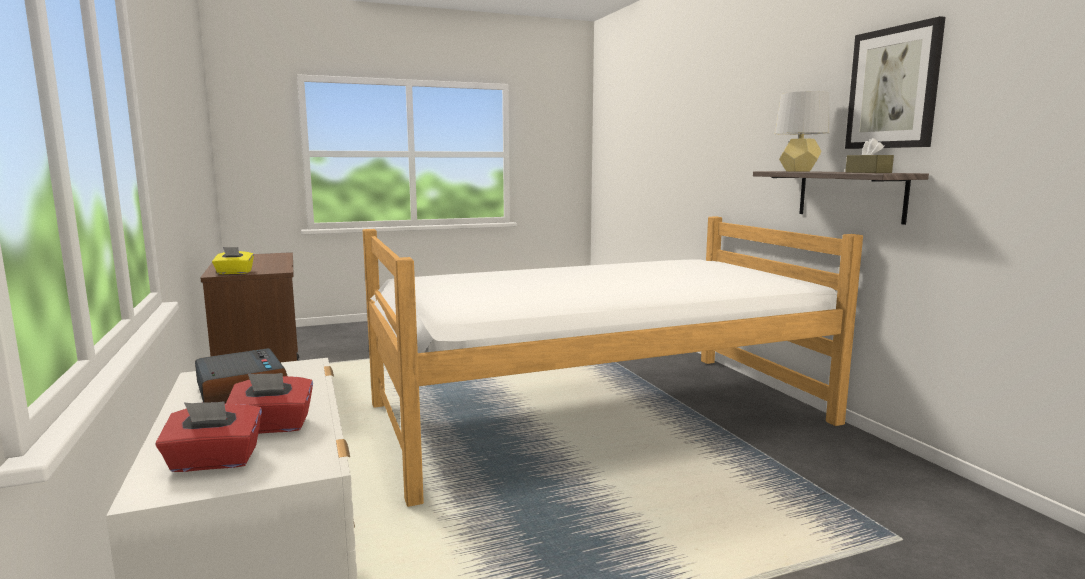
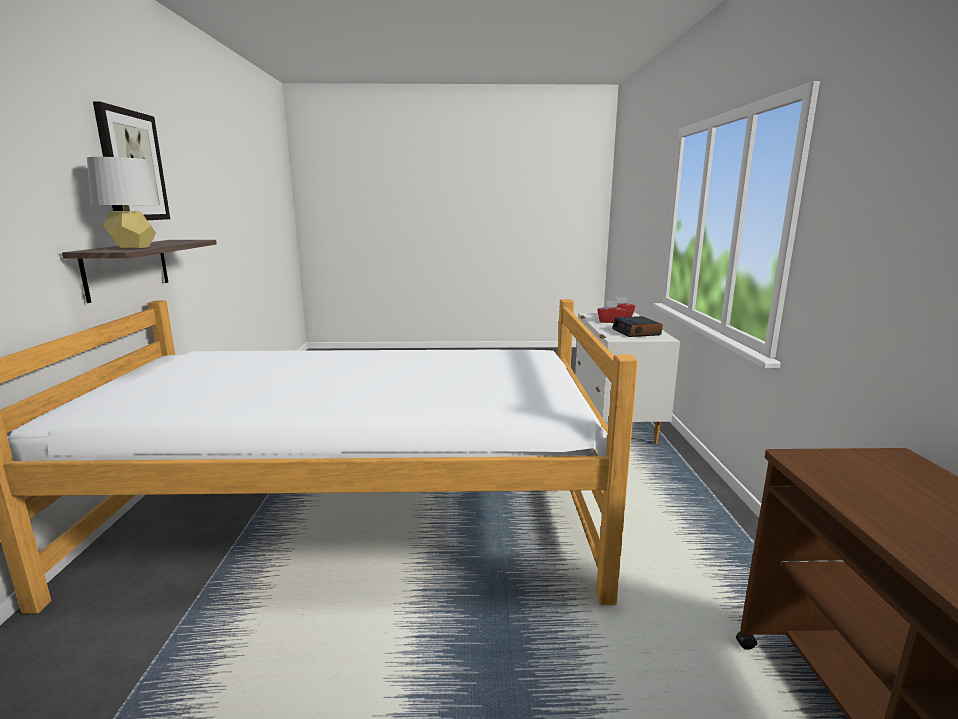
camera: 160 degrees left, 5 degrees up
(234, 273) = (876, 459): yellow tissue box -> none
(868, 172) = (184, 241): brown tissue box -> none

